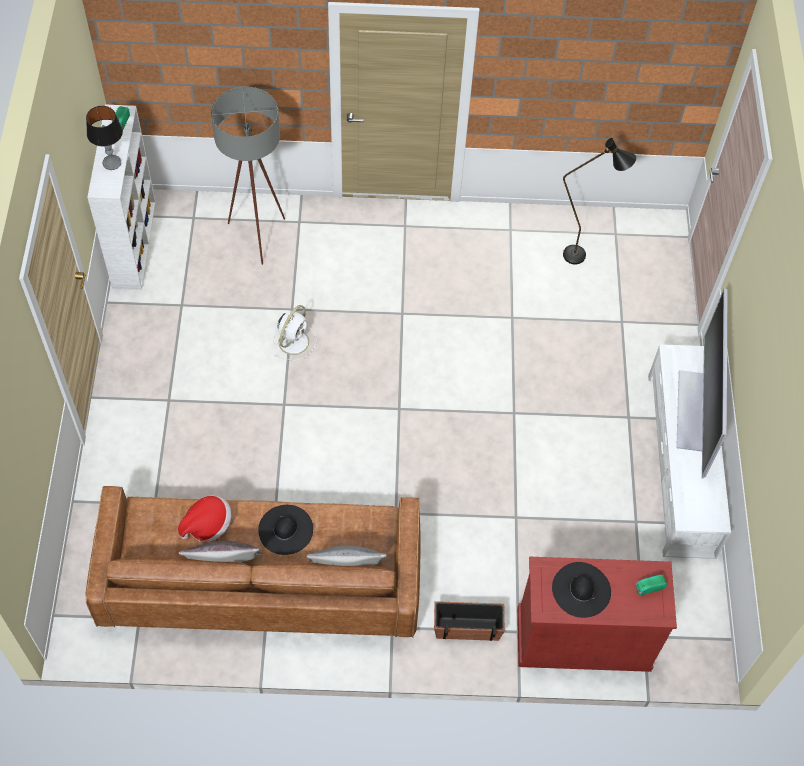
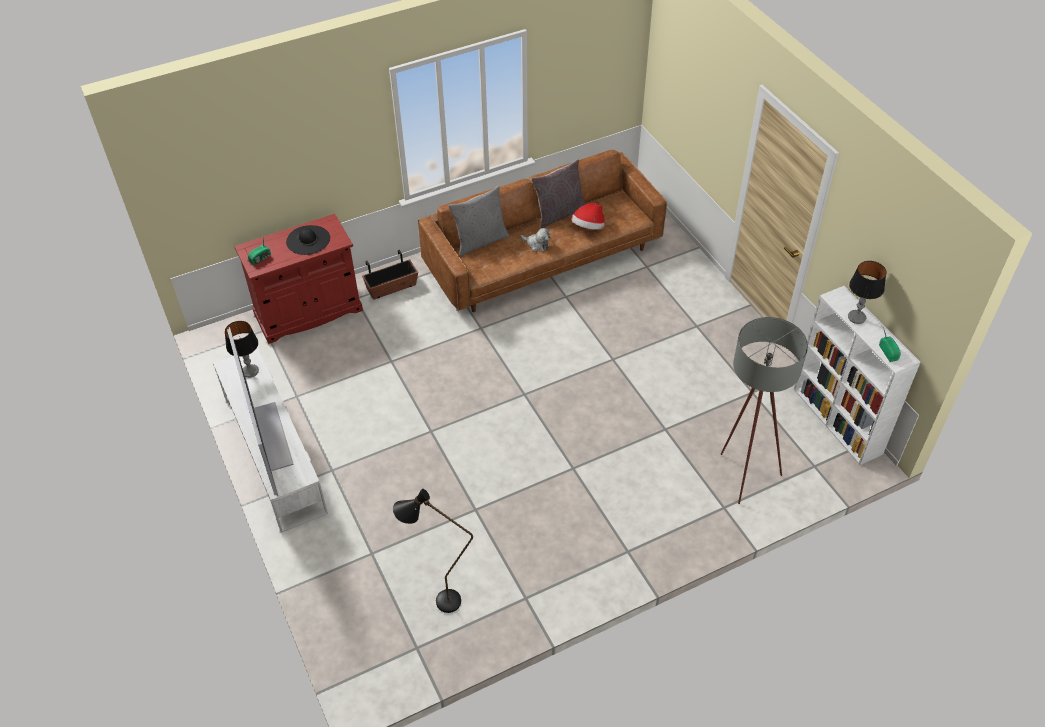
camera: 155 degrees right, 10 degrees down
(285, 529) = (536, 244): black hat -> plush toy
(294, 341) = (642, 406): white fan -> none
(692, 500) = (250, 371): none -> table lamp

